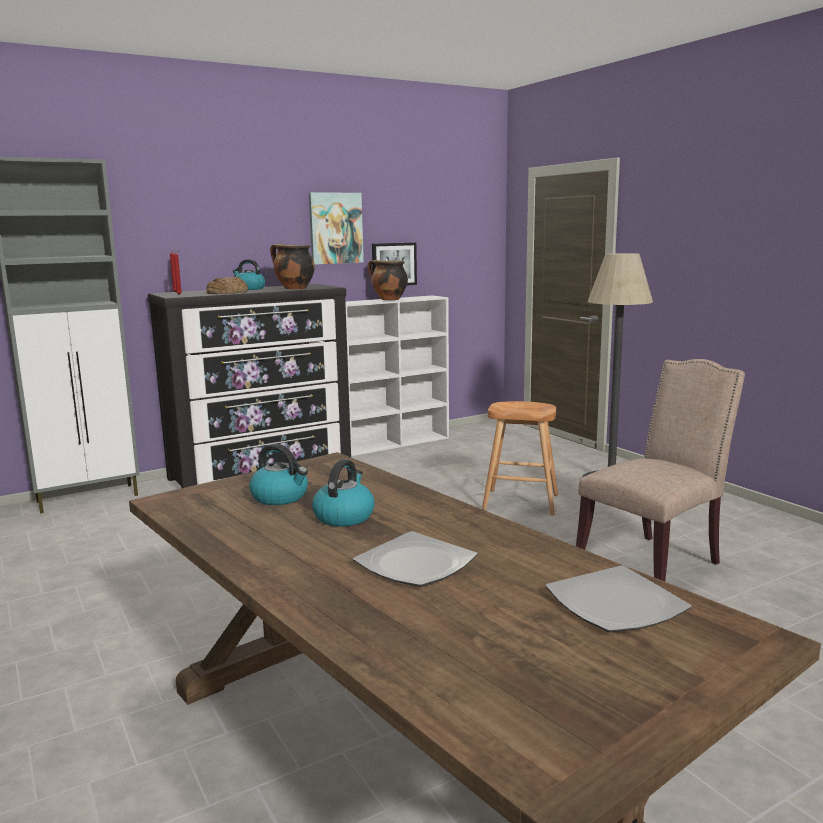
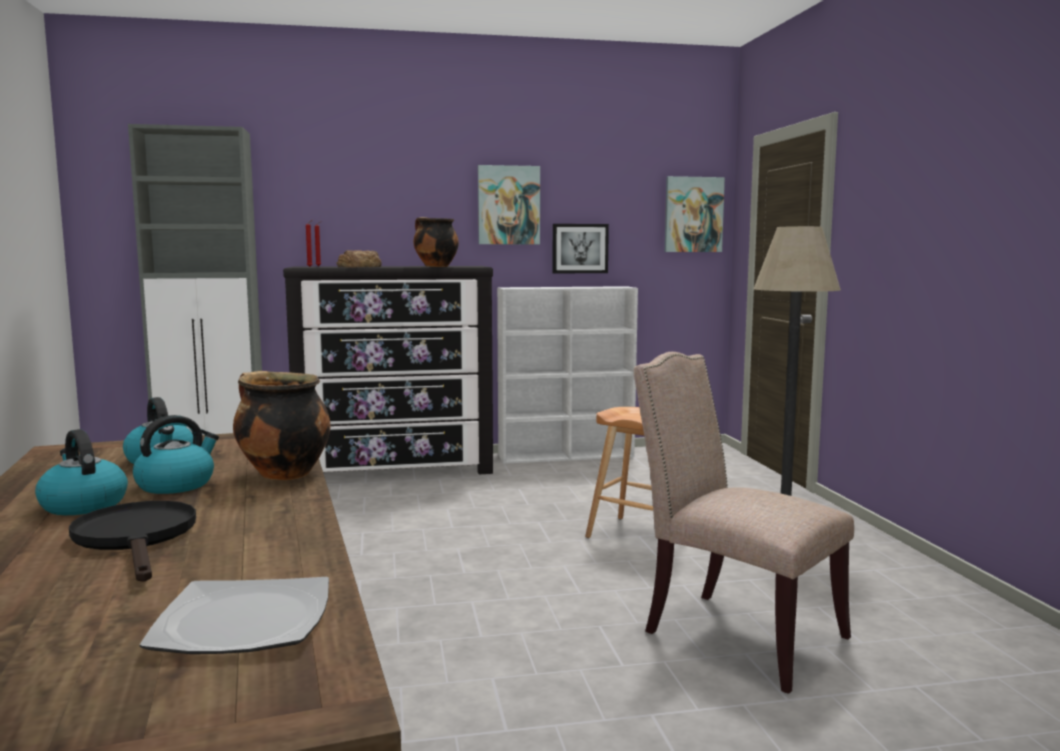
camera: 20 degrees right, 5 degrees down
(249, 289) = (394, 266): kettle -> kettle (83, 505)
(388, 299) = (564, 287): cooking pot -> cooking pot (282, 474)
(415, 563) = (137, 538): plate -> black frying pan
(477, 232) = (693, 214): none -> picture
(653, 563) = (735, 634): beige chair -> beige chair turned 120 degrees counterclockwise

